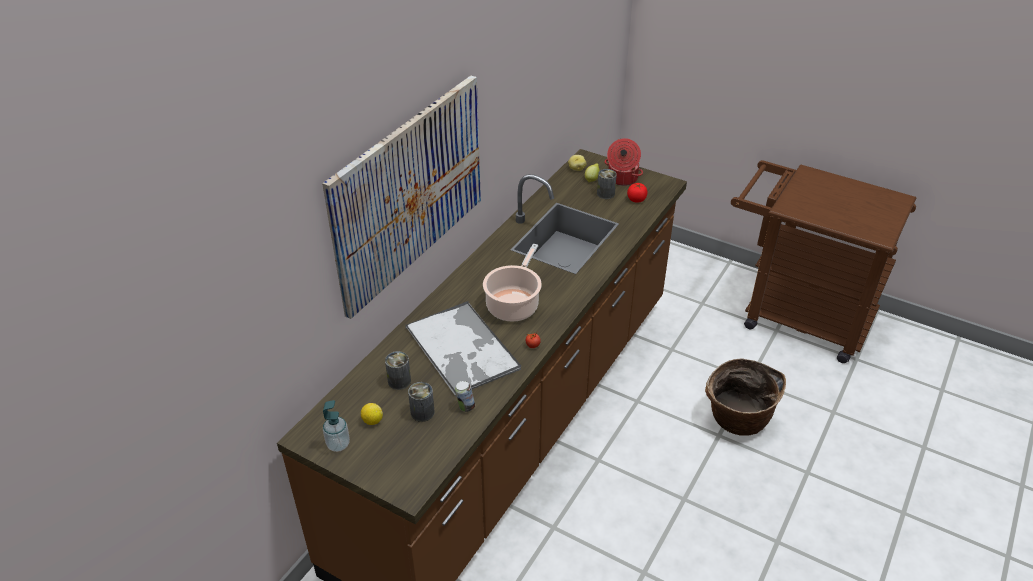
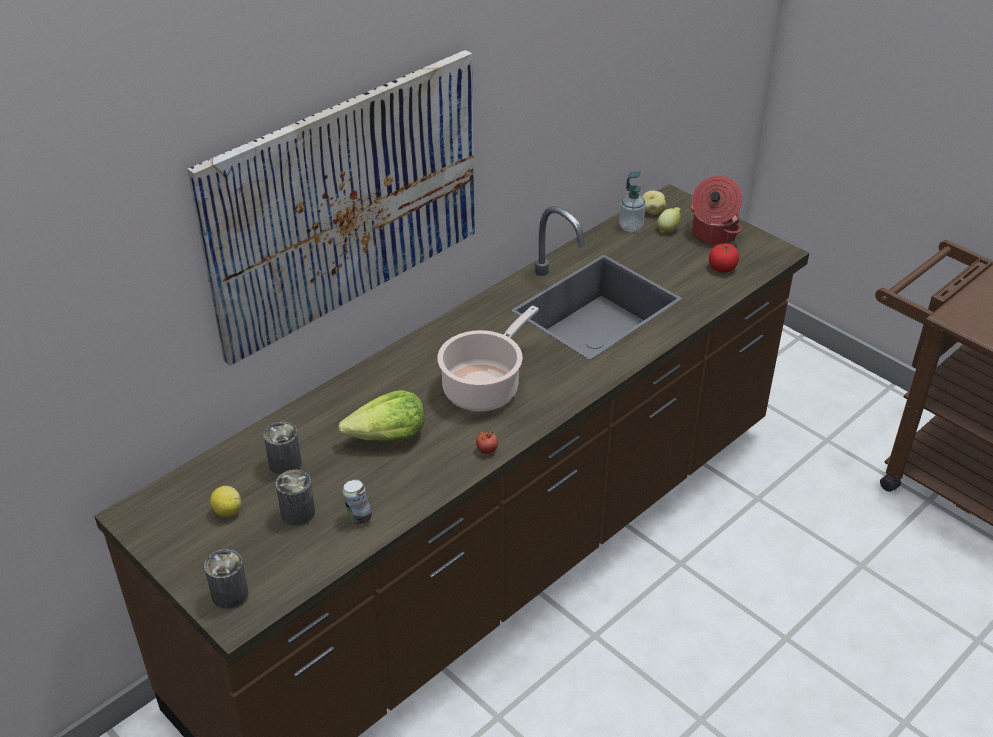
camera: 15 degrees right, 0 degrees up
(338, 444) = (170, 534): soap dispenser -> soap dispenser (630, 227)
(462, 349) = (388, 437): tray -> lettuce
(605, 194) = (680, 253): can -> can (230, 595)
(736, 420) = (821, 621): basket -> none

